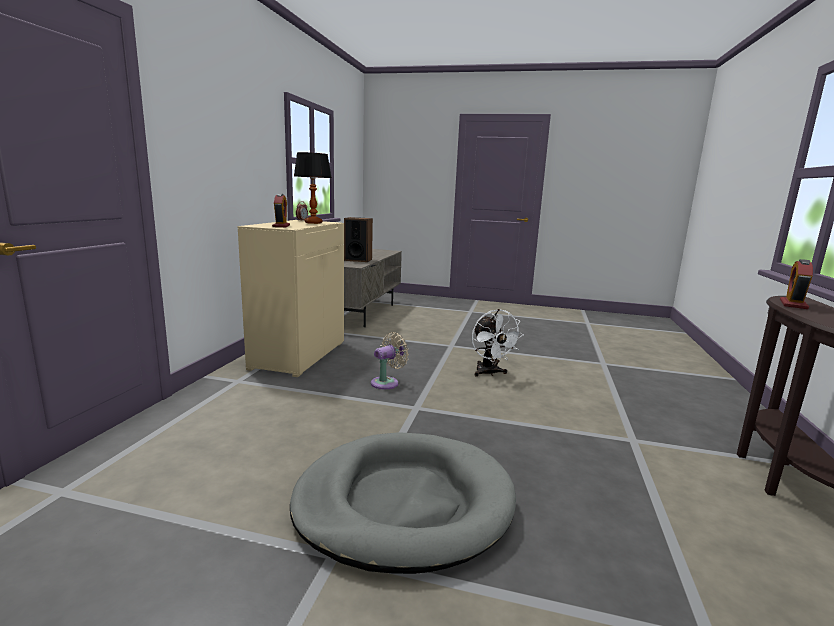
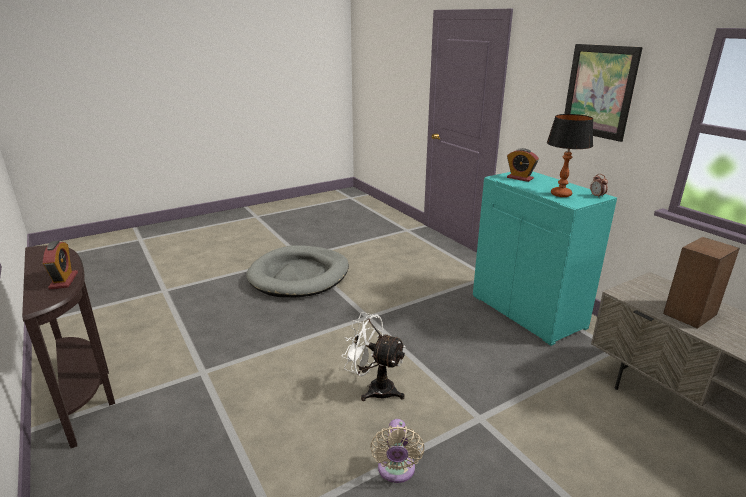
camera: 135 degrees right, 10 degrees up
(242, 135) = (599, 91): none -> picture
(298, 355) = (528, 311): beige cabinet -> turquoise cabinet
(387, 382) = (421, 325): beige fan -> beige fan (396, 471)

